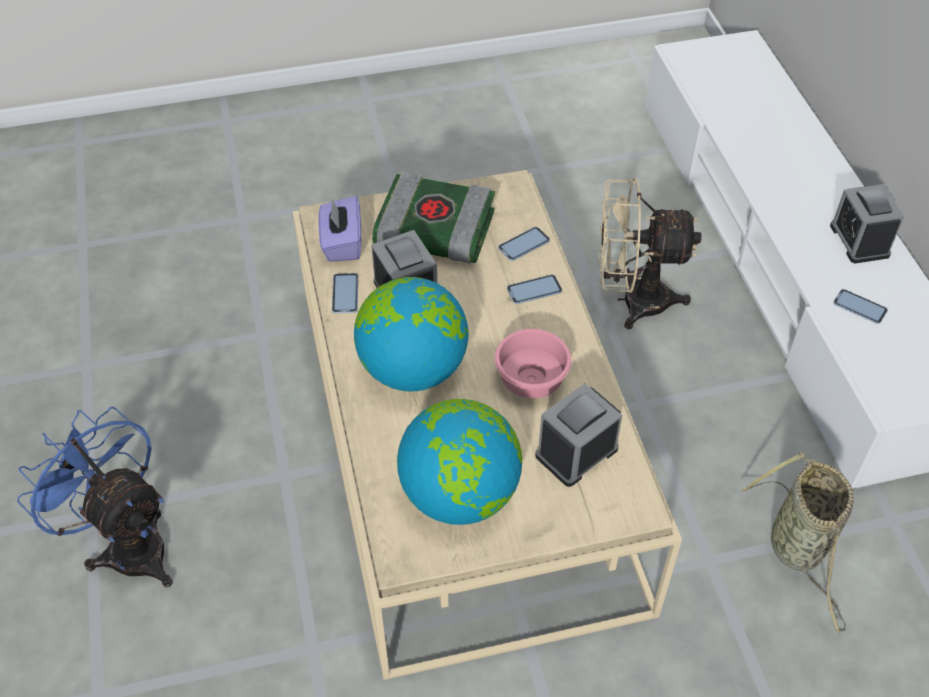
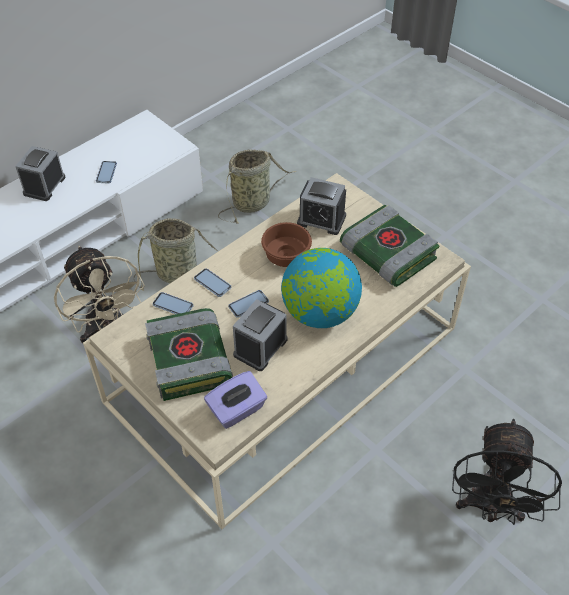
camera: 120 degrees left, 0 degrees up
(128, 544) = (489, 507): blue fan -> black fan
(345, 294) = (284, 381): phone -> phone (248, 304)
(460, 494) = (386, 253): globe -> book
(530, 382) = (288, 256): pink bowl -> brown bowl
(687, 401) = (180, 273): none -> basket
(859, 240) = (44, 185): alarm clock -> alarm clock turned 150 degrees clockwise

